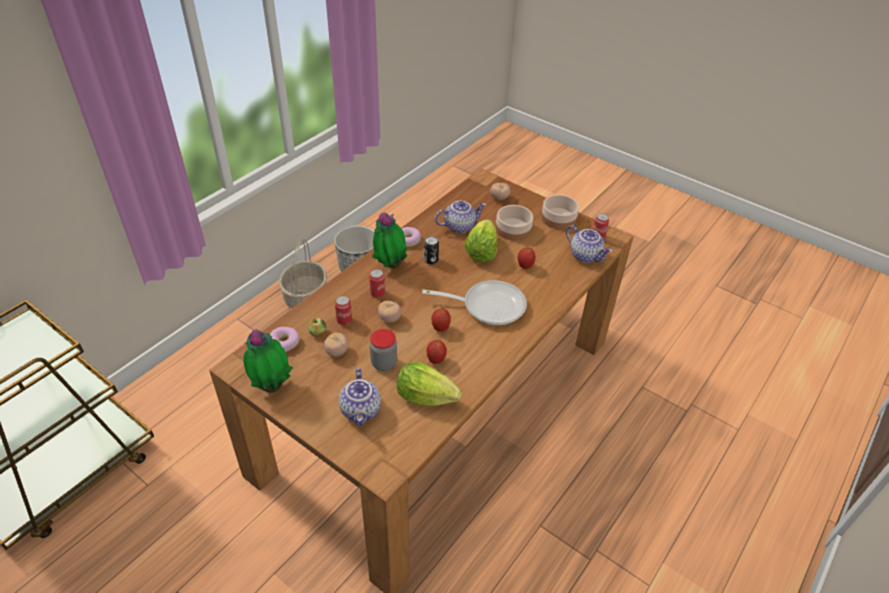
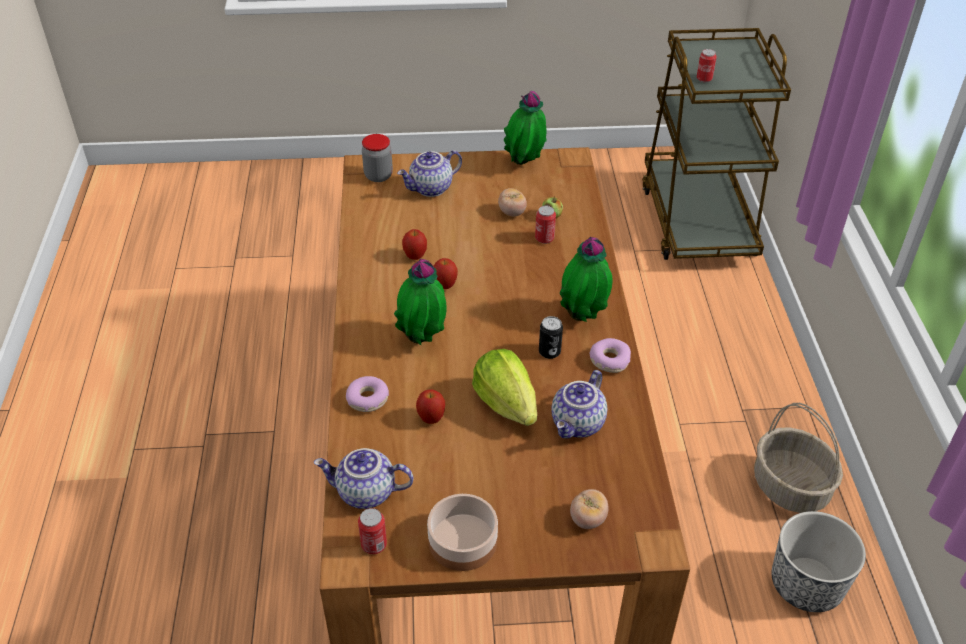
camera: 140 degrees right, 0 degrees up
(284, 342) = (565, 193): donut -> donut (367, 399)
(361, 411) = (431, 189): teapot -> teapot turned 75 degrees counterclockwise
(377, 293) = (552, 280): can -> can (704, 79)
(384, 363) = (459, 228): jar -> jar (378, 176)
(389, 318) = (506, 265): tomato -> none
(425, 396) = (391, 226): lettuce -> none
(488, 306) = (423, 339): frying pan -> potted plant
(514, 229) = (505, 471): bowl -> none

